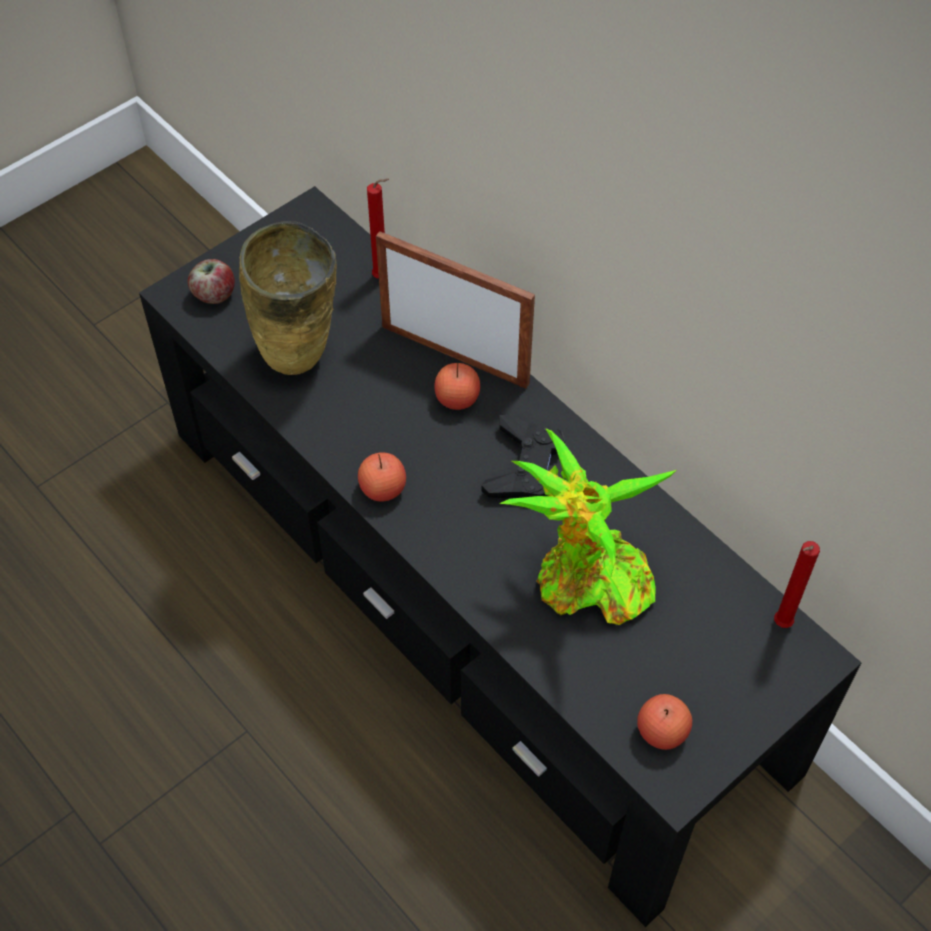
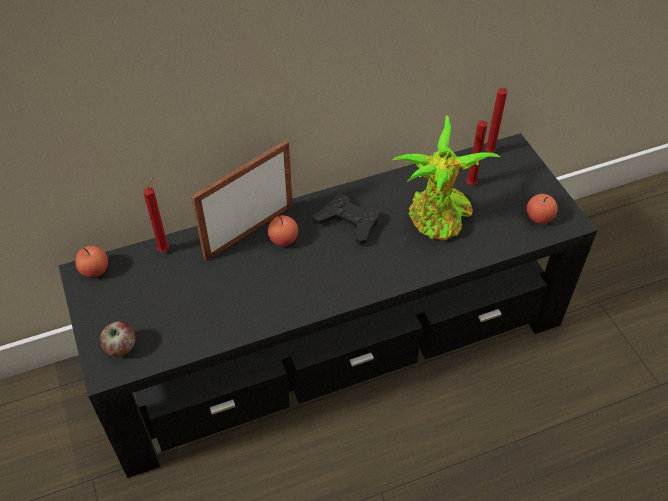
camera: 70 degrees left, 5 degrees down
(299, 360) = (208, 312): beige vase -> none
(383, 489) = (334, 294): apple -> apple (95, 270)
(686, 611) = (470, 185): none -> red candle

